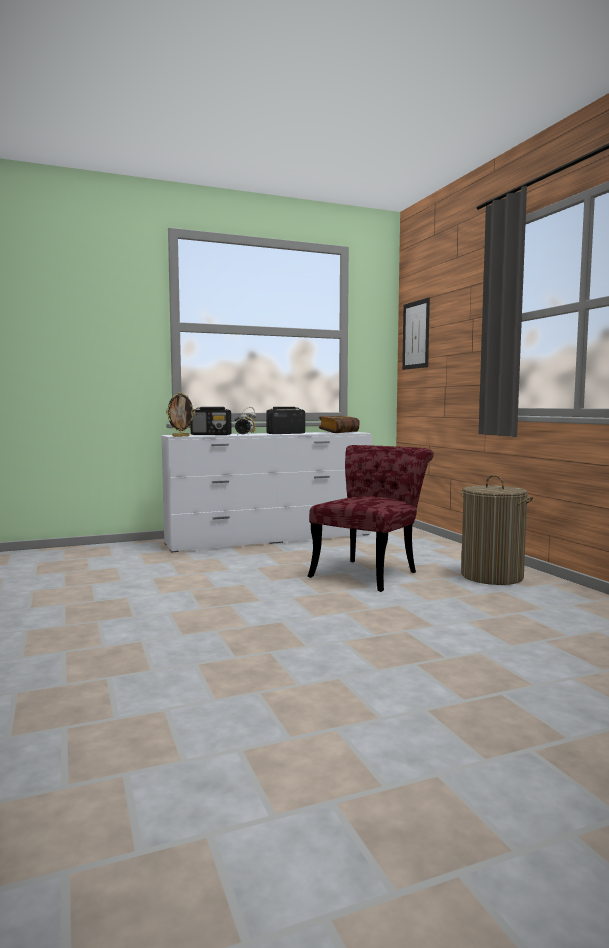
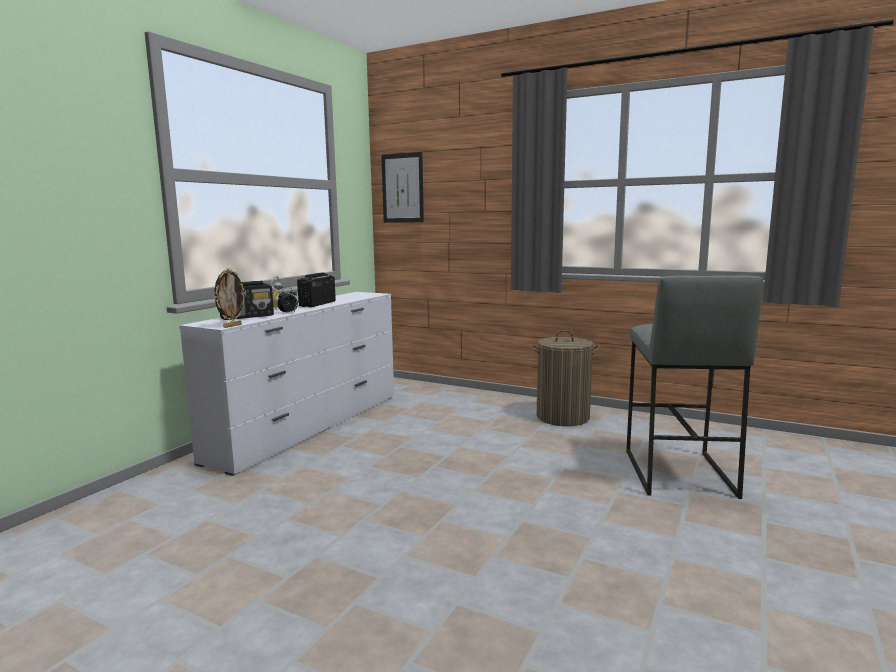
camera: 40 degrees left, 5 degrees up
(338, 432) = (356, 295): book -> none
(370, 572) = (477, 440): red chair -> none
(503, 638) = (677, 473): none -> grey stool

